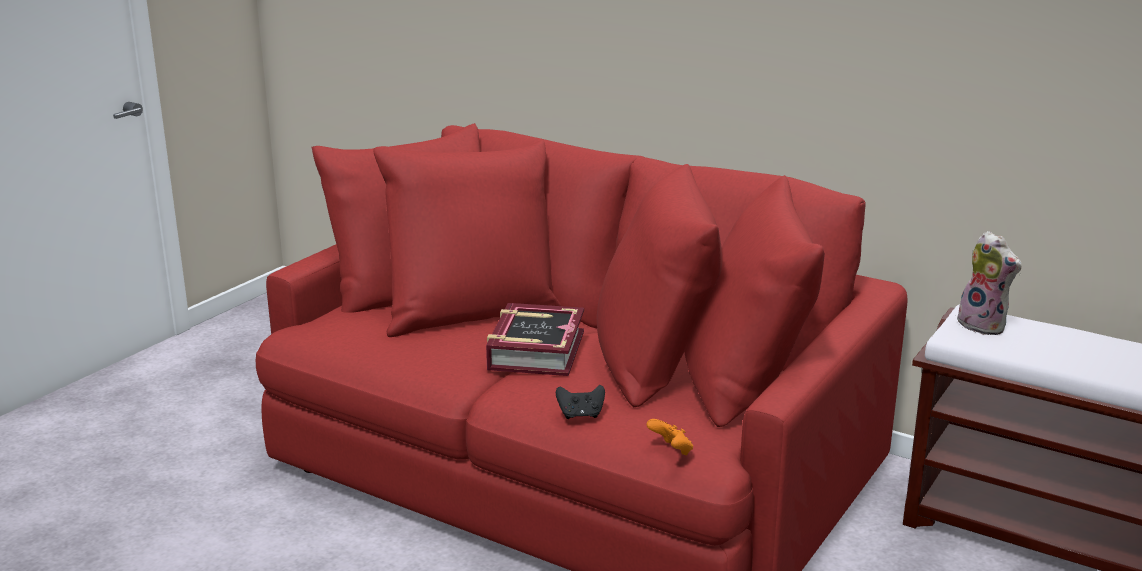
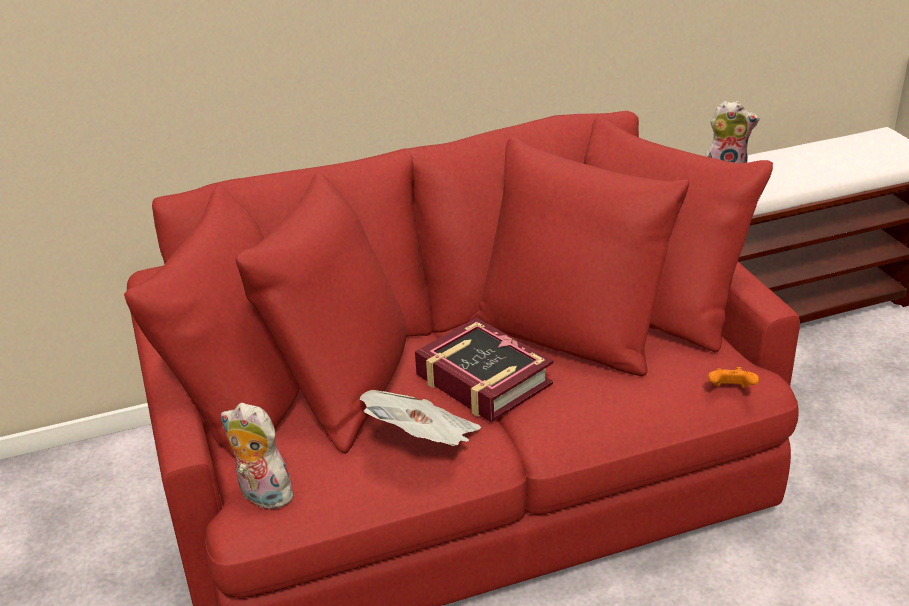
camera: 50 degrees left, 10 degrees up
(315, 329) = (261, 495): none -> plush toy
(434, 355) = (424, 441): none -> newspaper
(581, 415) = (628, 408): black game controller -> none

